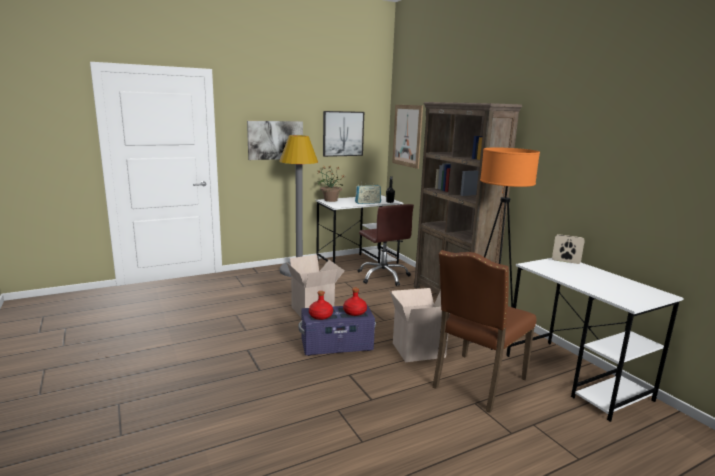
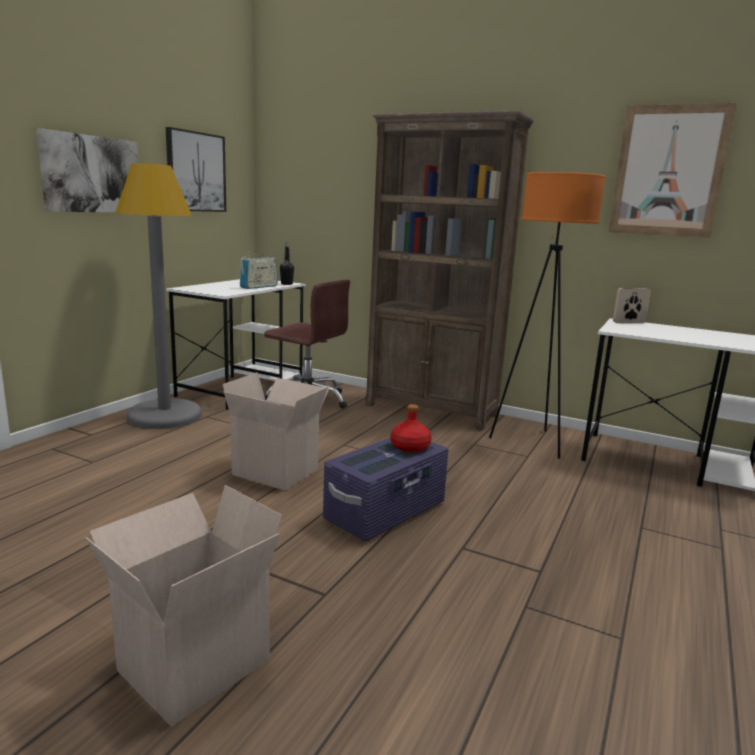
camera: 35 degrees left, 0 degrees up
(320, 316) = (373, 465): red bottle -> none
(330, 200) = (193, 287): potted plant -> none
(407, 135) = (299, 178): picture -> picture (668, 171)
(418, 349) = (490, 482): cardboard box -> cardboard box (194, 662)
(476, 383) = (606, 502): brown chair -> none

